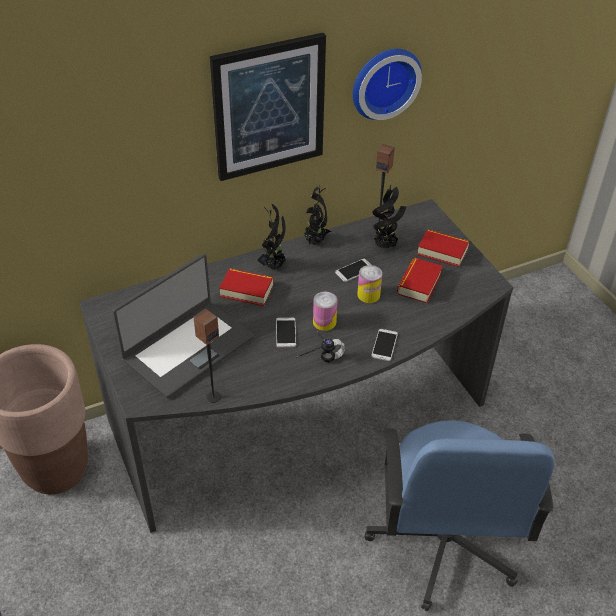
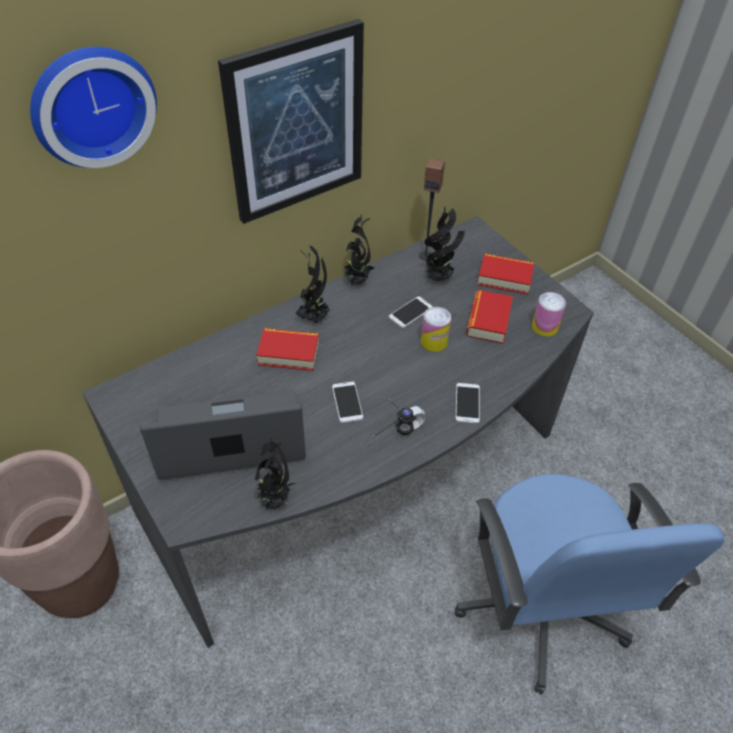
camera: 10 degrees left, 5 degrees up
(187, 348) = (230, 438): laptop -> laptop turned 135 degrees counterclockwise
(213, 396) = (275, 500): speaker -> potted plant
(324, 322) = (390, 382): can -> can (545, 326)
(383, 81) = (428, 80): wall clock -> wall clock (91, 104)

